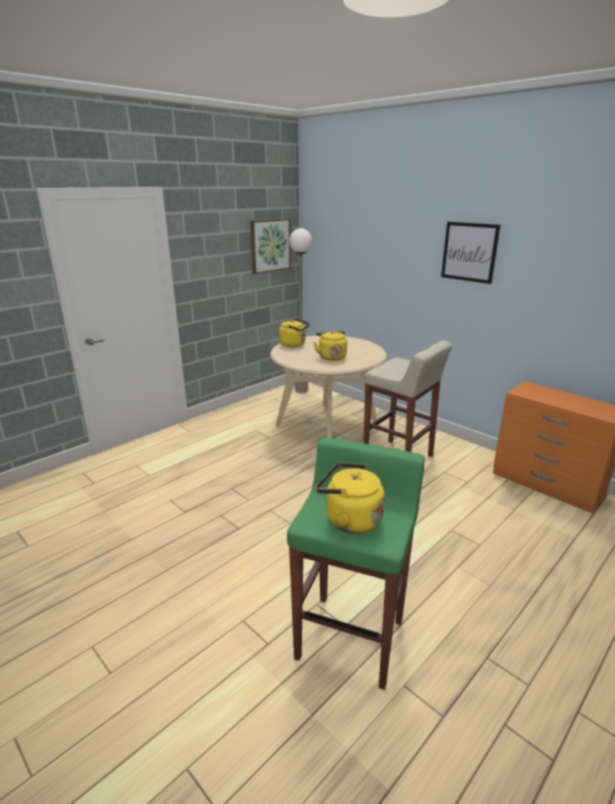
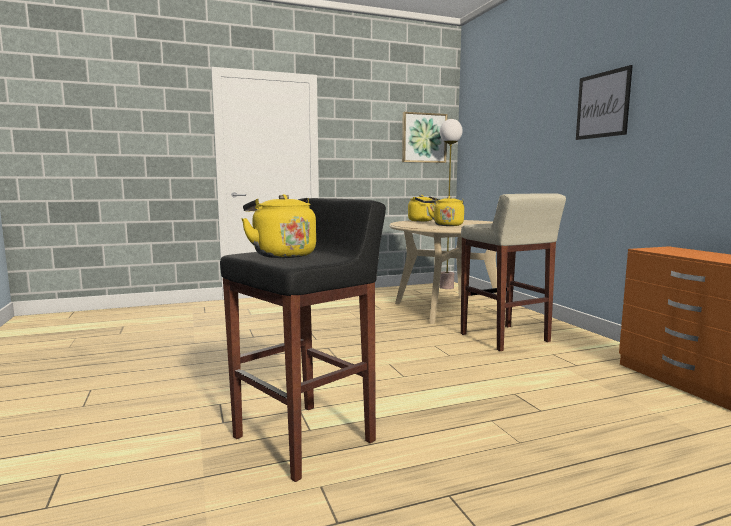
camera: 25 degrees right, 15 degrees down
(351, 637) = (306, 439): green stool -> black stool

